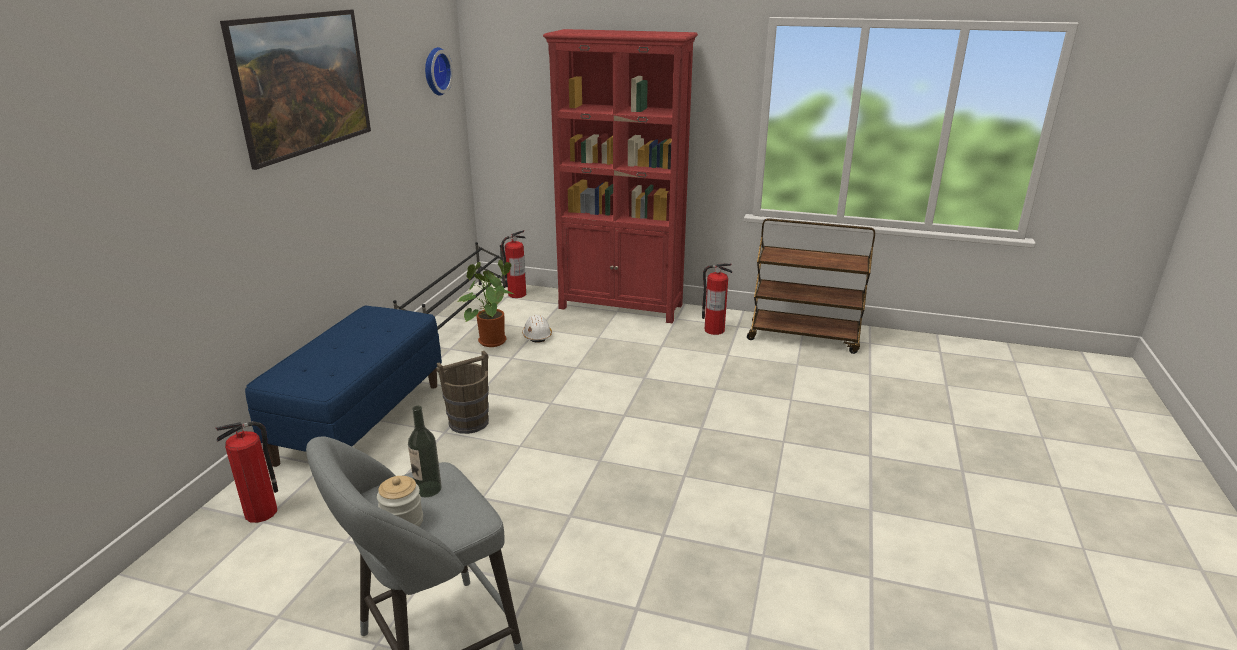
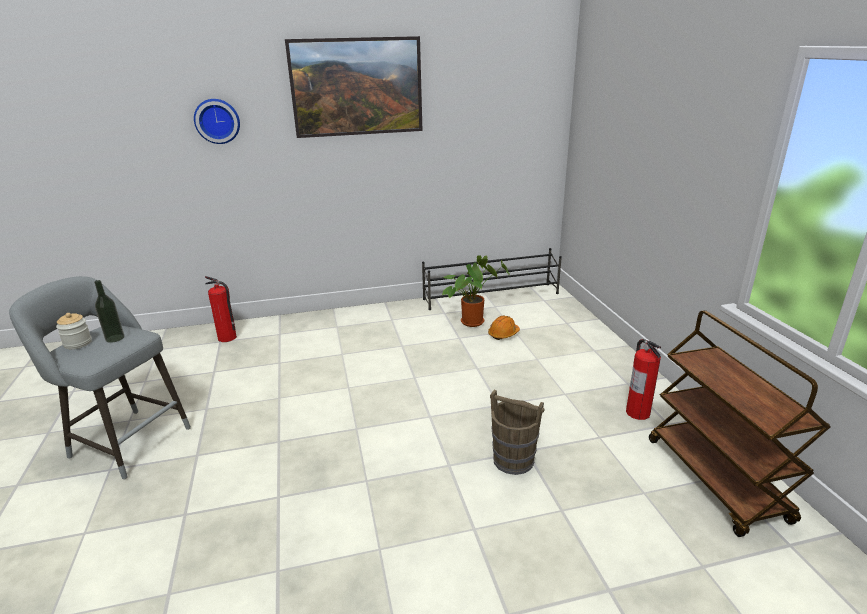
camera: 60 degrees right, 0 degrees up
(361, 421) = (331, 324): blue bench -> none
(435, 71) = (525, 93): wall clock -> wall clock (217, 121)
(469, 422) = (360, 357): brown bucket -> brown bucket (513, 460)
(516, 294) = (554, 302): fire extinguisher -> none
(537, 335) = (503, 334): white hard hat -> orange hard hat
(621, 307) = (605, 349): red bookcase -> none

